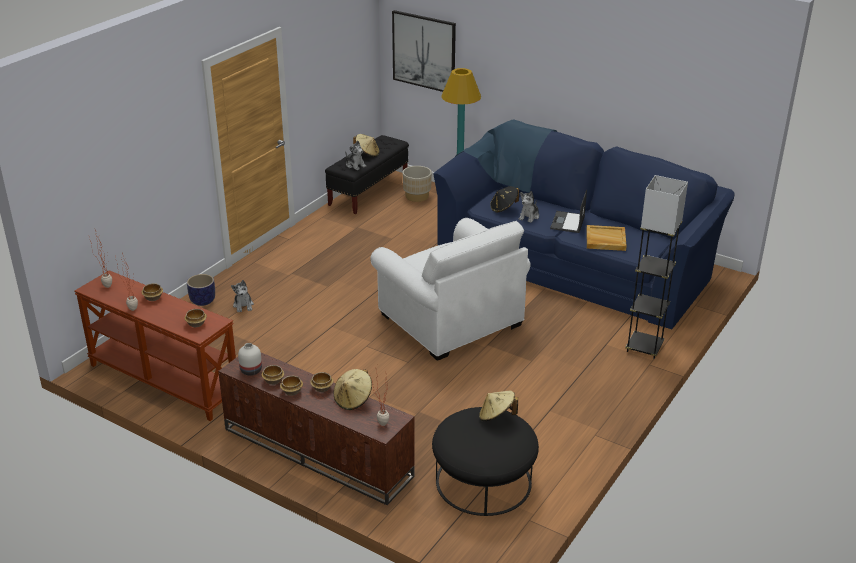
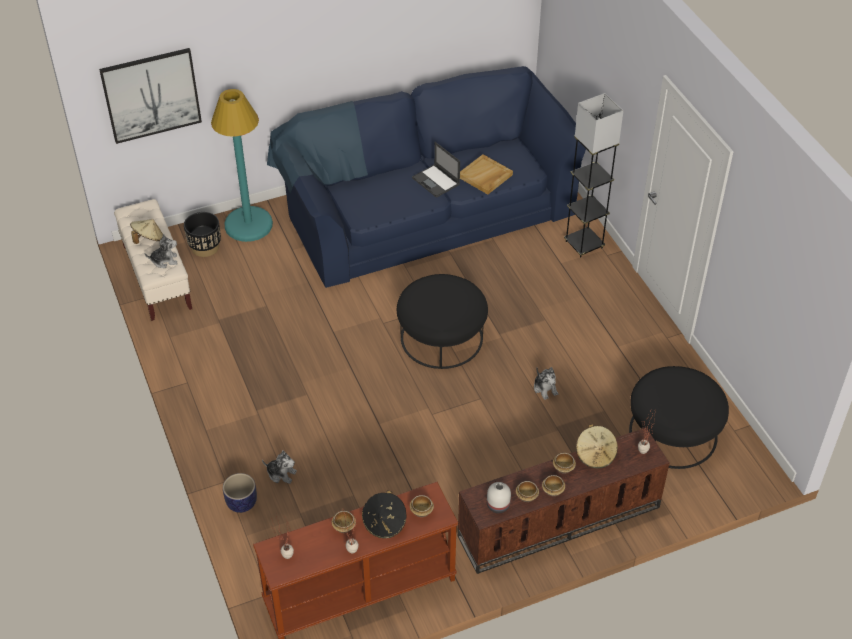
camera: 55 degrees left, 15 degrees up
(368, 192) = (157, 277): black bench -> beige bench
(417, 196) = (205, 247): beige planter -> black planter
(450, 320) = (442, 337): white armchair -> black ottoman
(496, 416) = (664, 379): beige hat -> none
(503, 208) = (371, 205): black hat -> black hat (384, 523)
(529, 216) = (400, 198): plush toy -> plush toy (545, 388)

